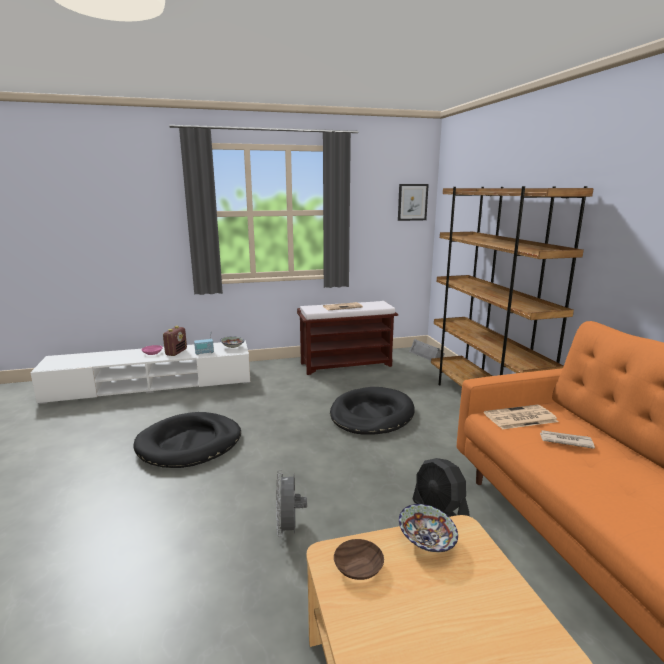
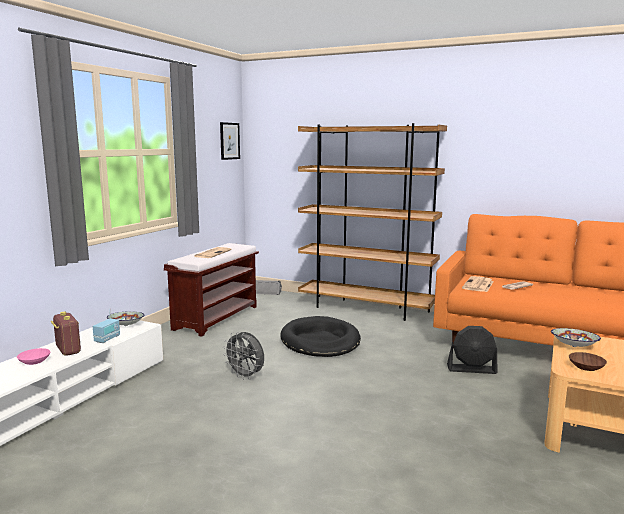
camera: 50 degrees left, 5 degrees down
(190, 443) = (233, 425): black dog bed -> none
(289, 529) = (433, 421): grey fan -> grey fan (246, 376)

